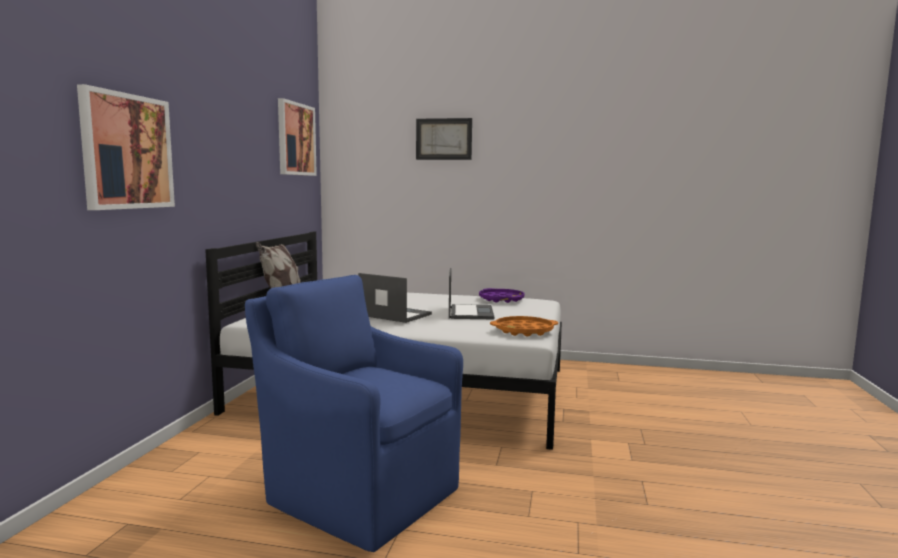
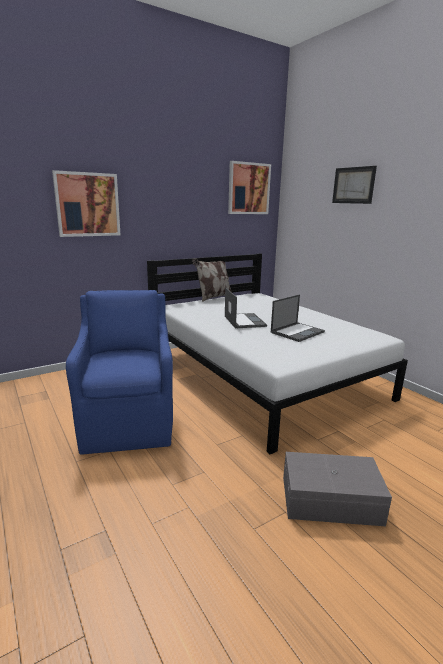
camera: 45 degrees right, 10 degrees up
(501, 299) = (351, 327): purple tray -> none
(524, 331) = (291, 357): orange tray -> none
(651, 457) = (331, 501): none -> grey storage box

